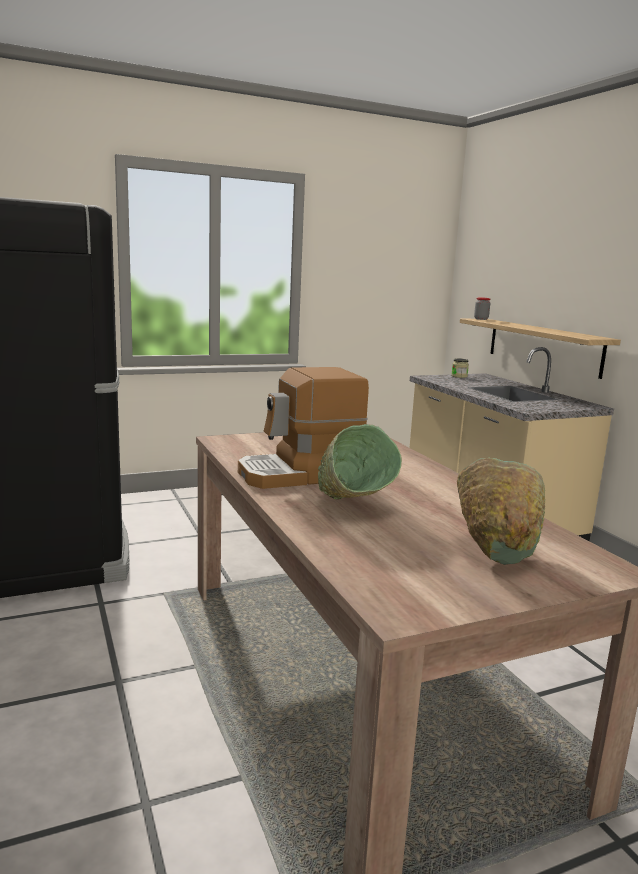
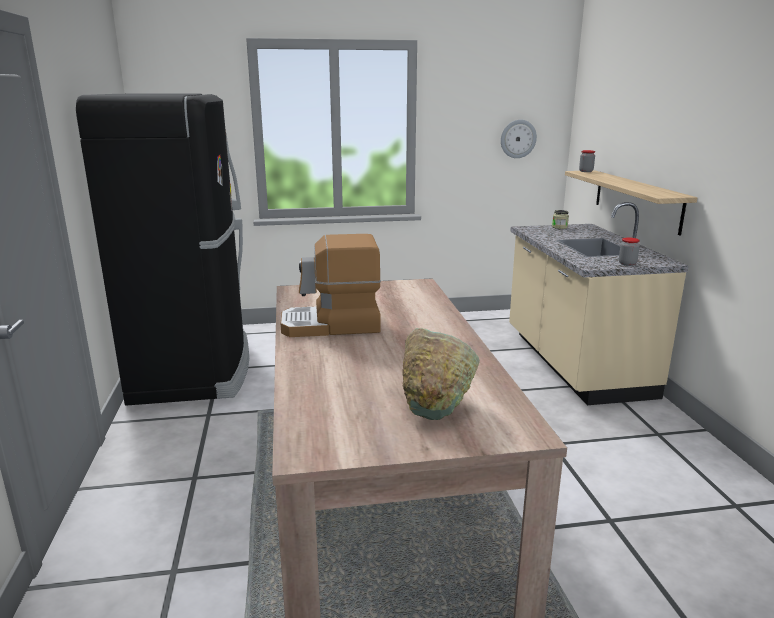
camera: 15 degrees right, 5 degrees up
(353, 507) = (349, 358): green bowl -> none
(403, 285) = (518, 139): none -> wall clock
(558, 407) = (627, 264): none -> jar

